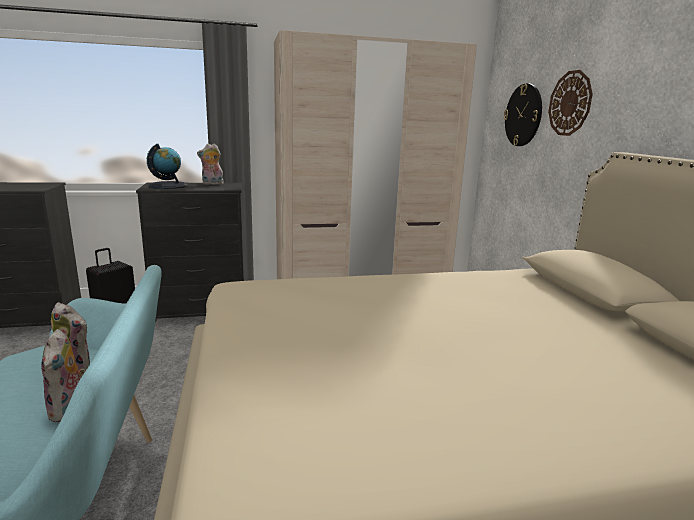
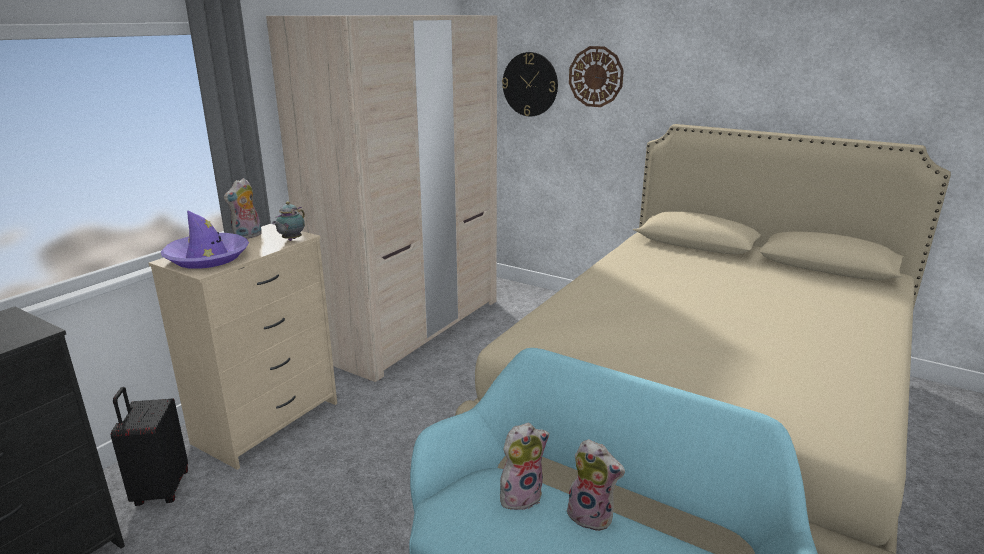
camera: 45 degrees left, 5 degrees up
(168, 185) = (207, 257): globe -> purple hat
(201, 314) = (268, 423): black dresser -> beige dresser
(222, 188) = (291, 240): none -> teapot

